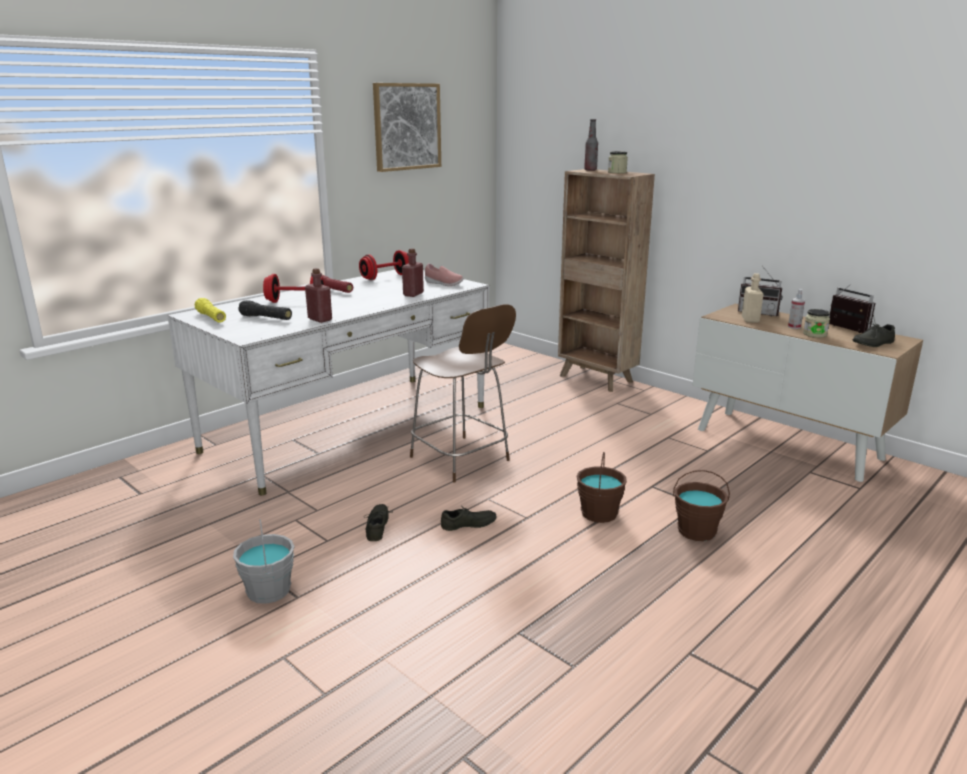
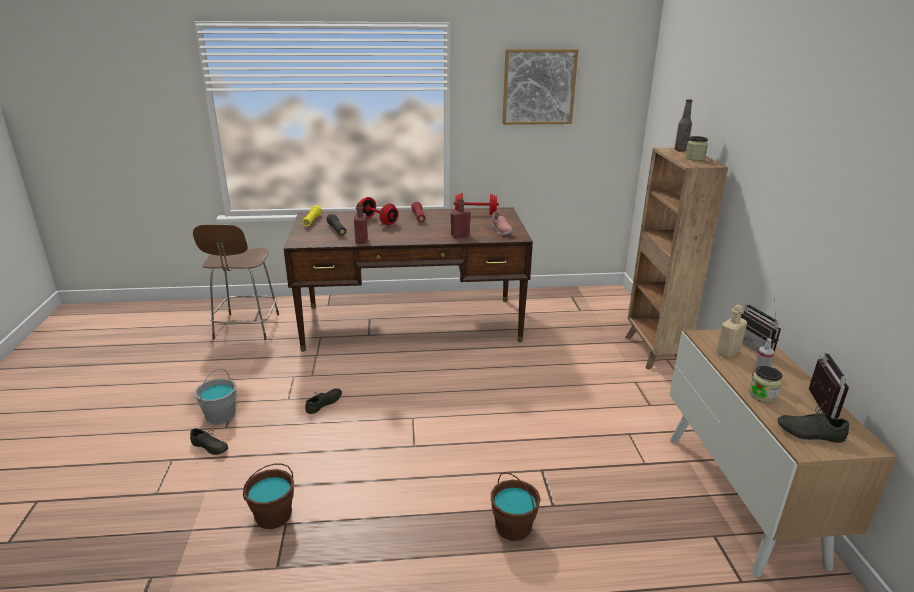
camera: 40 degrees right, 5 degrees up
(349, 428) = (411, 323): white desk -> brown desk
(461, 460) = (441, 379): brown stool -> brown stool (246, 328)
(469, 525) = (371, 431): grey shoe -> grey shoe (208, 448)
(598, 513) = (465, 469): brown bucket -> brown bucket (273, 515)

